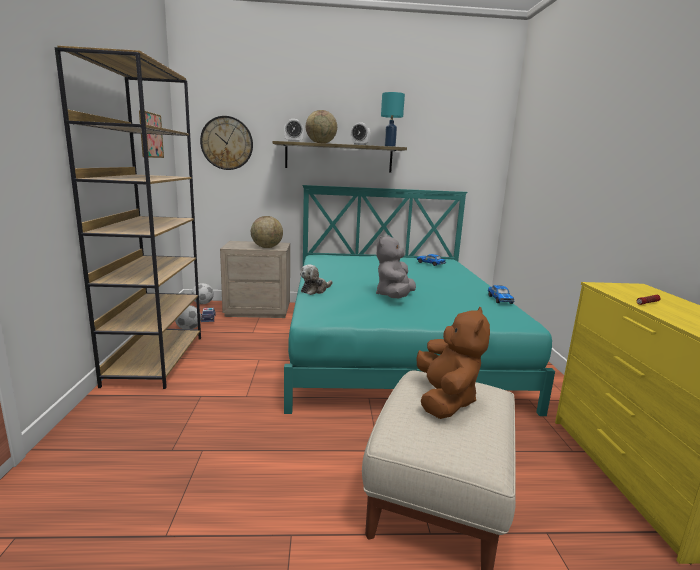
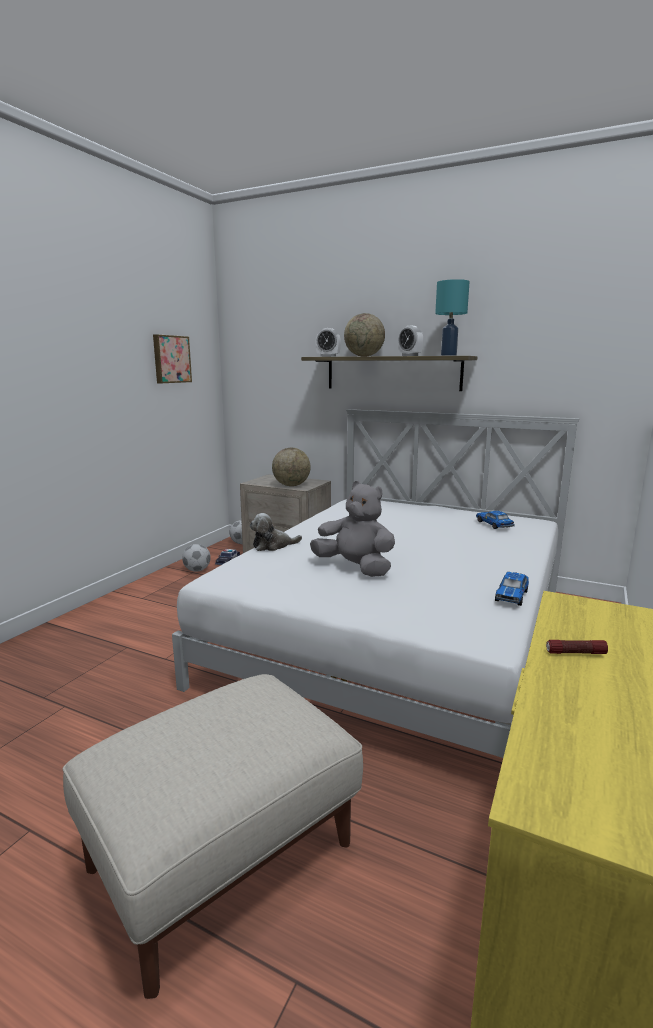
camera: 30 degrees right, 0 degrees up
(155, 359) = (133, 598): brown bookcase -> none
(227, 143) = (268, 361): wall clock -> none
(391, 345) = (398, 632): turquoise bed -> white bed
(394, 297) = (355, 568): grey plush toy -> grey plush toy turned 75 degrees clockwise
(445, 400) = (224, 726): brown plush toy -> none

